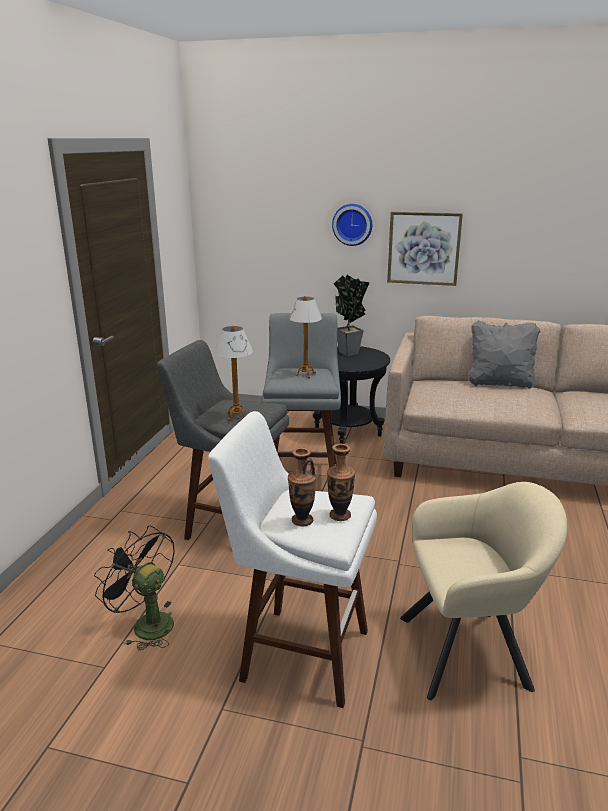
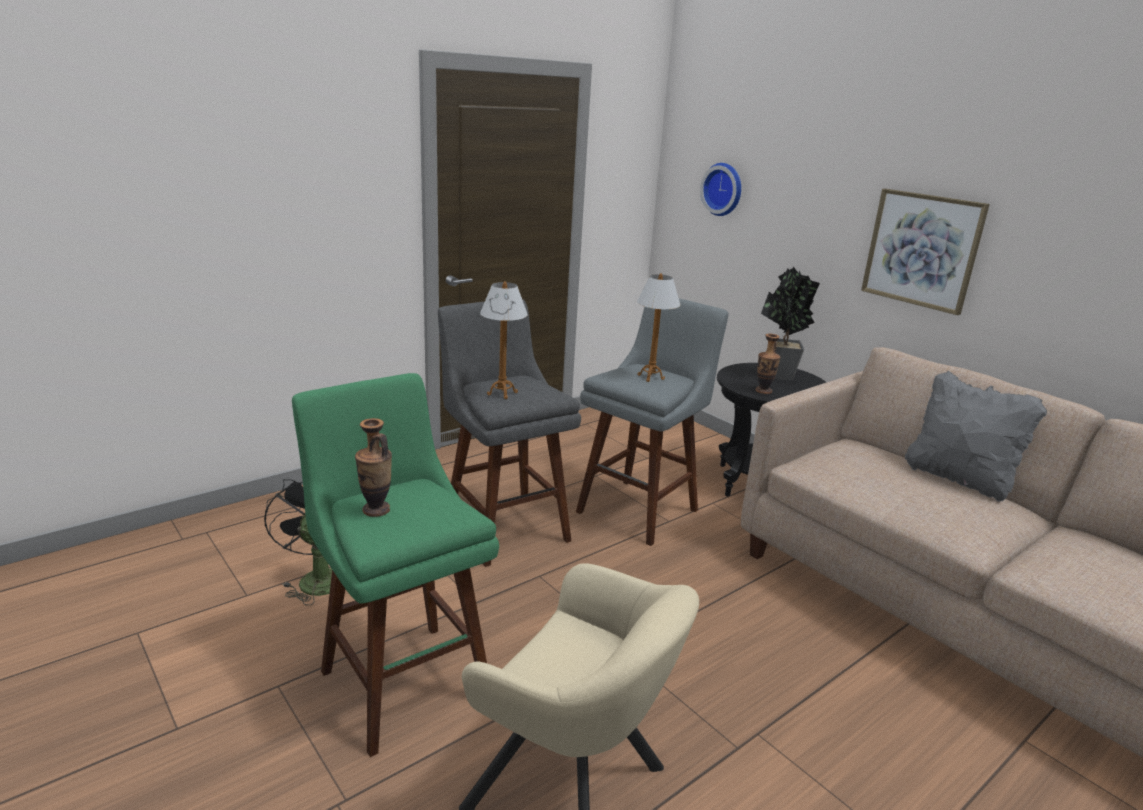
camera: 35 degrees right, 0 degrees up
(298, 653) = (402, 679): white stool -> green stool
(340, 515) = (417, 522): vase -> vase (763, 391)
(352, 224) = (832, 200): wall clock -> wall clock (723, 189)

